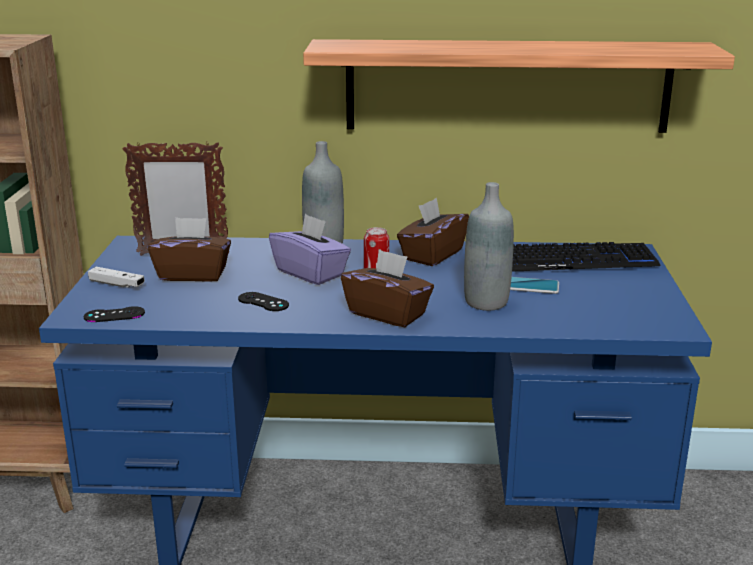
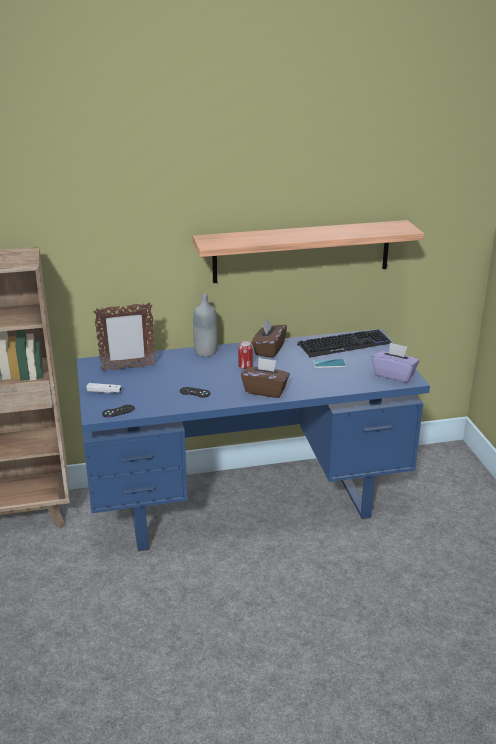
camera: 15 degrees left, 5 degrees up
(193, 274) = (143, 379): brown tissue box -> none
(311, 273) = (209, 370): purple tissue box -> purple tissue box (394, 375)
(486, 302) = (312, 377): grey bottle -> none

